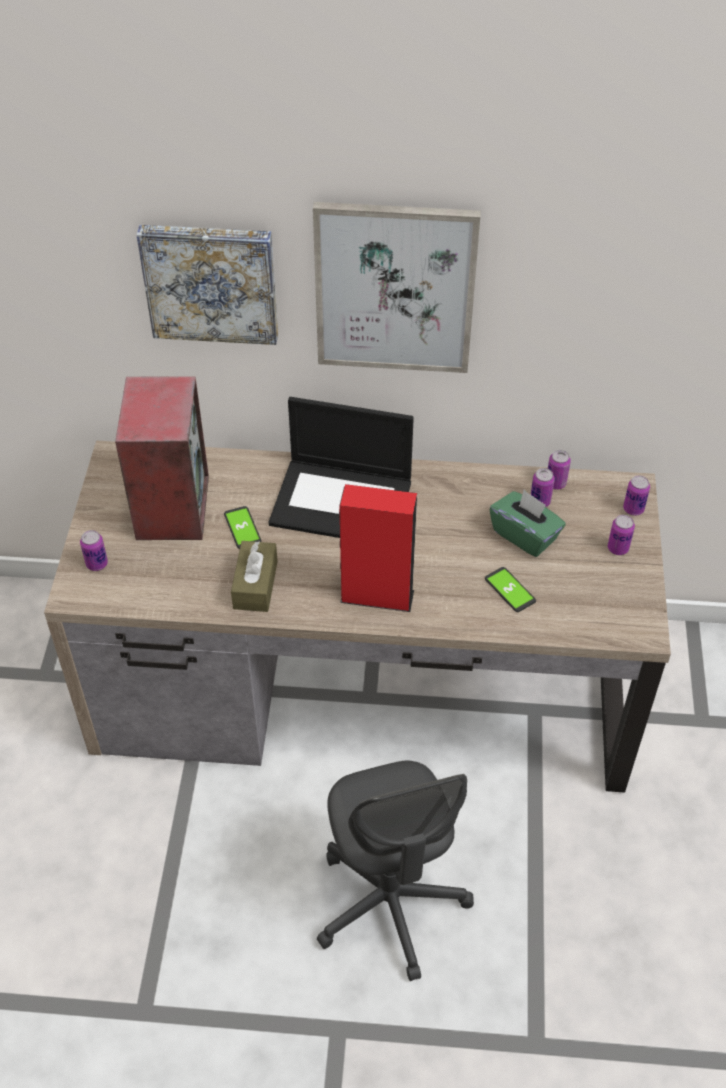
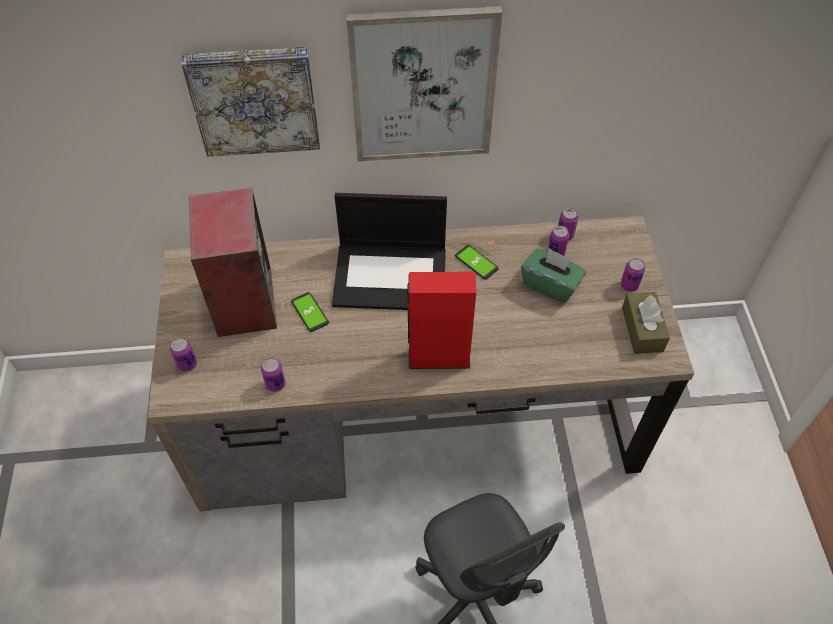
camera: 10 degrees left, 5 degrees up
(255, 585) = (332, 363): brown tissue box -> brown tissue box (642, 329)
(510, 590) = (549, 336): phone -> phone (476, 262)
(633, 509) = (633, 249): can -> can (275, 384)

